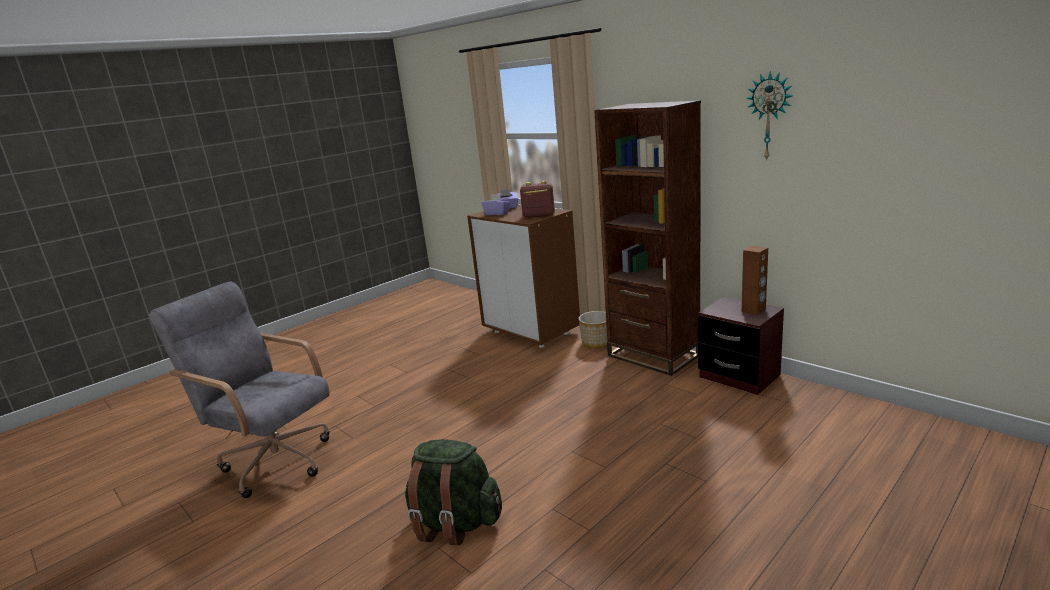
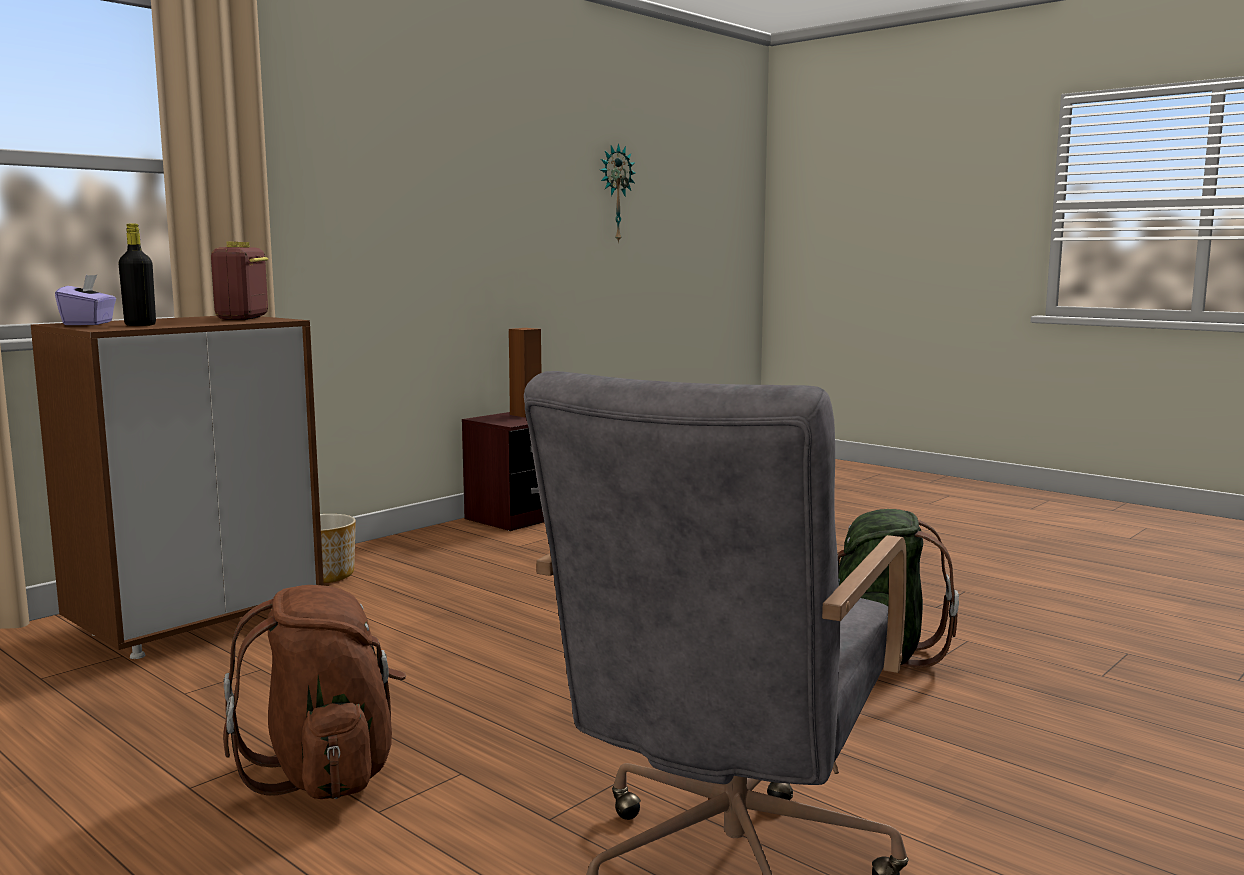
camera: 95 degrees left, 10 degrees down
(387, 382) = (326, 773): none -> brown backpack
(497, 213) = (140, 325): purple tissue box -> black bottle
(653, 355) = (418, 547): brown bookcase -> none
(769, 116) = (495, 162): wall clock -> wall clock (615, 193)

